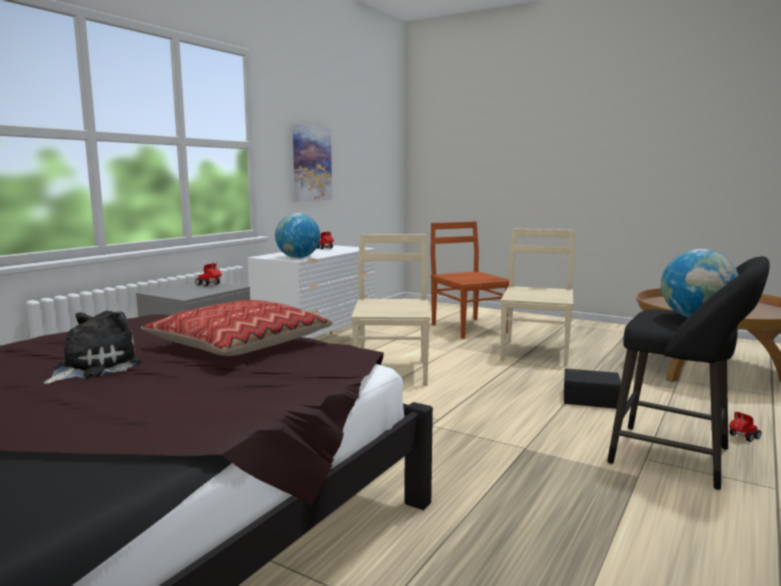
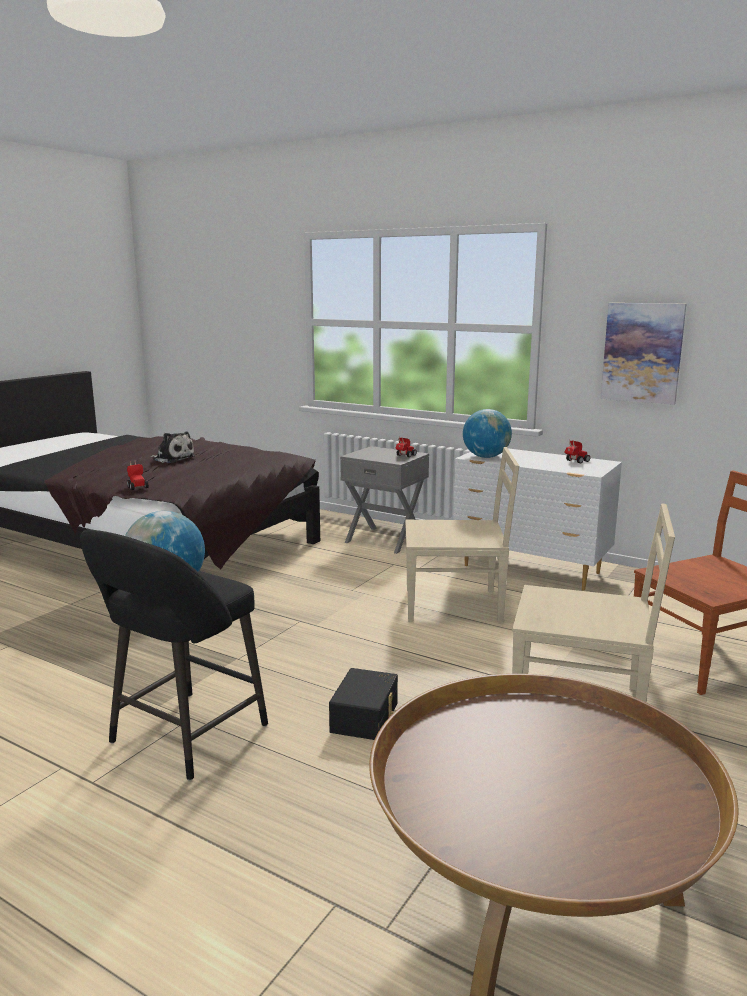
camera: 90 degrees right, 5 degrees up
(239, 345) = (201, 474): pillow -> none
(742, 437) = (216, 807): toy car -> toy car (137, 486)

